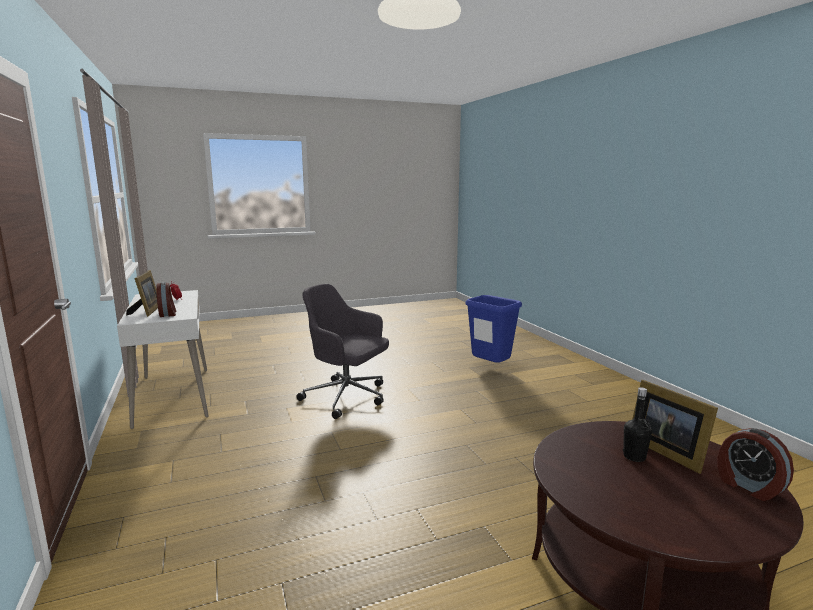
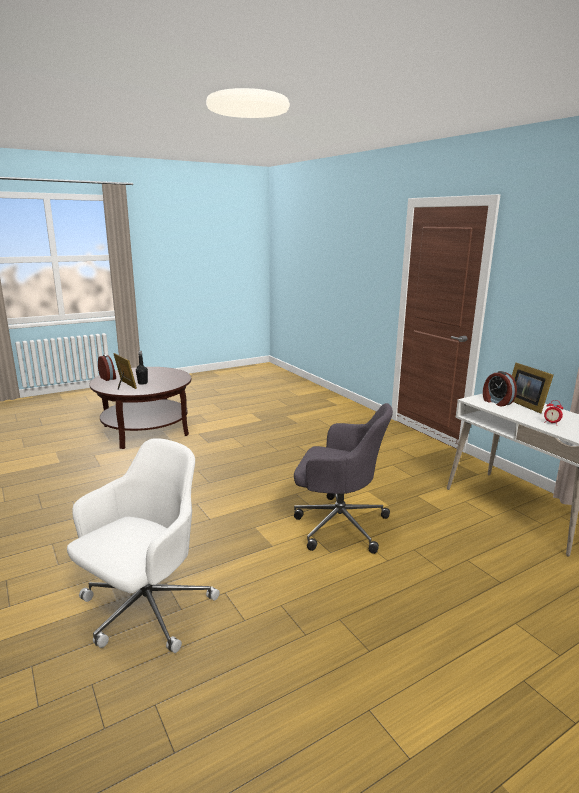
camera: 170 degrees right, 5 degrees up
(490, 368) = (145, 610): blue trash can -> white office chair

